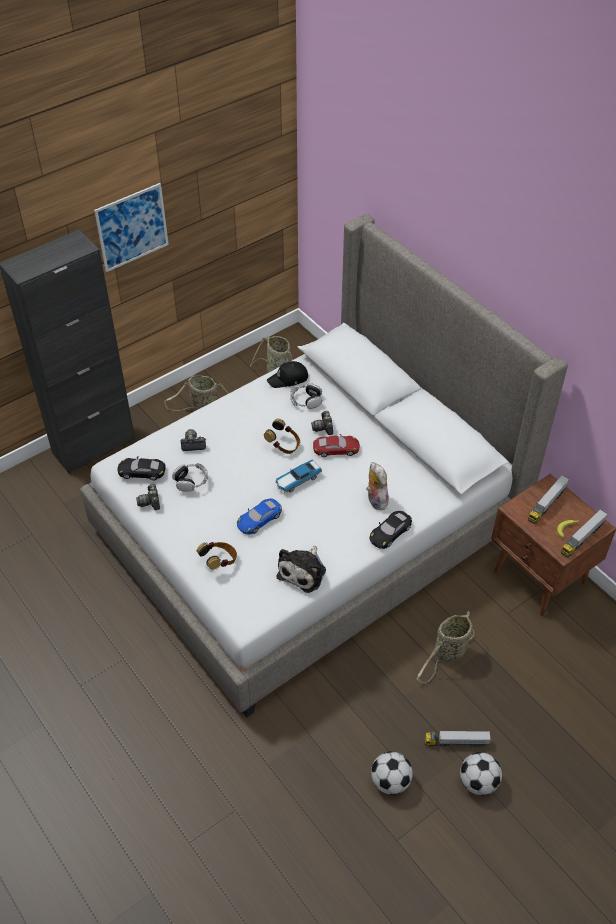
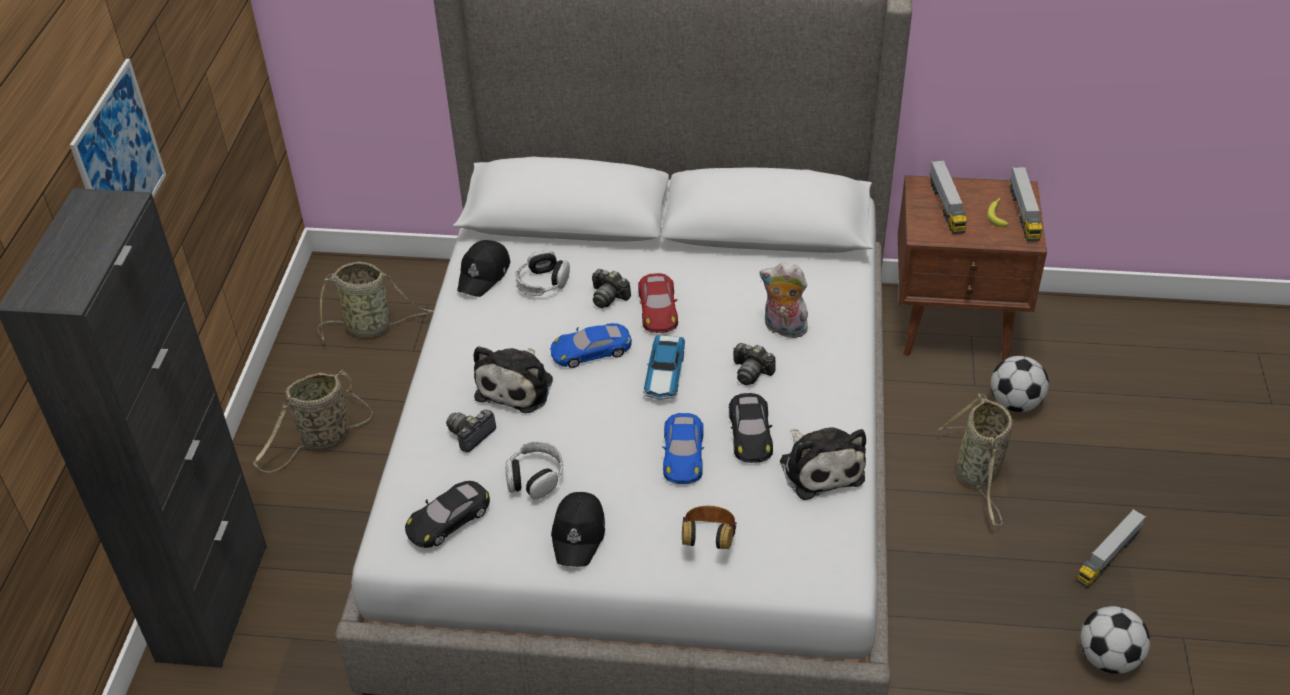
camera: 45 degrees left, 5 degrees down
(150, 502) = (513, 546): camera -> camera (751, 372)
(178, 517) = (579, 534): none -> black cap
(236, 438) = (517, 386): none -> plush toy
(283, 445) = (591, 350): headphones -> blue toy car
(336, 448) = (658, 308): red toy car -> red toy car turned 135 degrees clockwise
(390, 532) = (848, 349): black toy car -> black toy car (750, 433)
(478, 782) = (1180, 575): football -> football (1015, 403)

